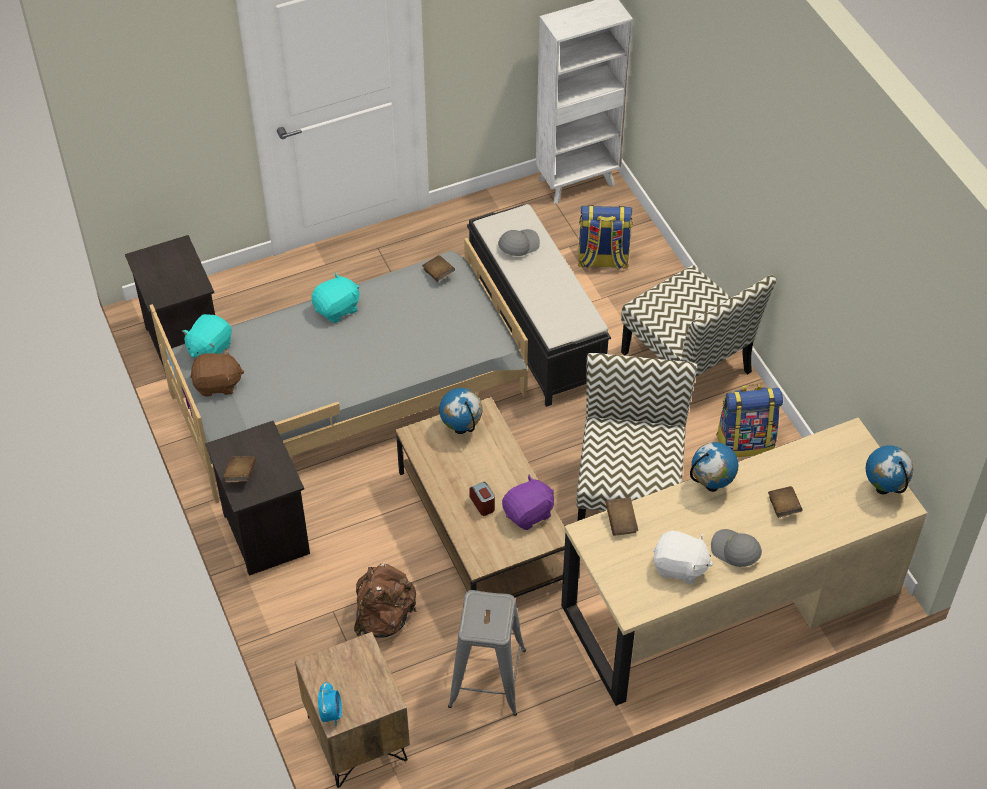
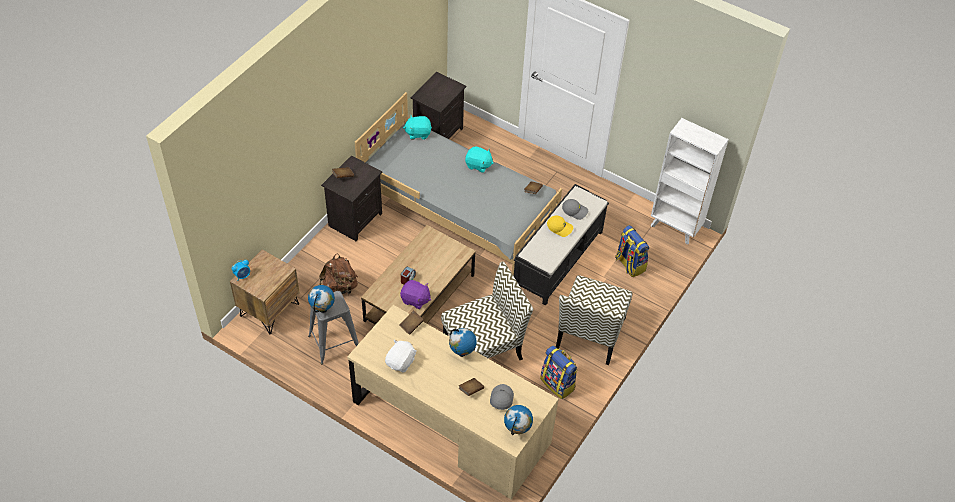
camera: 55 degrees right, 0 degrees up
(217, 384) = (400, 147): brown plush toy -> none
(461, 428) = (446, 249): globe -> globe (322, 309)
(535, 276) = (560, 227): none -> yellow cap
(679, 567) = (401, 362): white plush toy -> white plush toy turned 135 degrees counterclockwise
(734, 551) = (427, 381): grey cap -> grey cap (501, 399)

